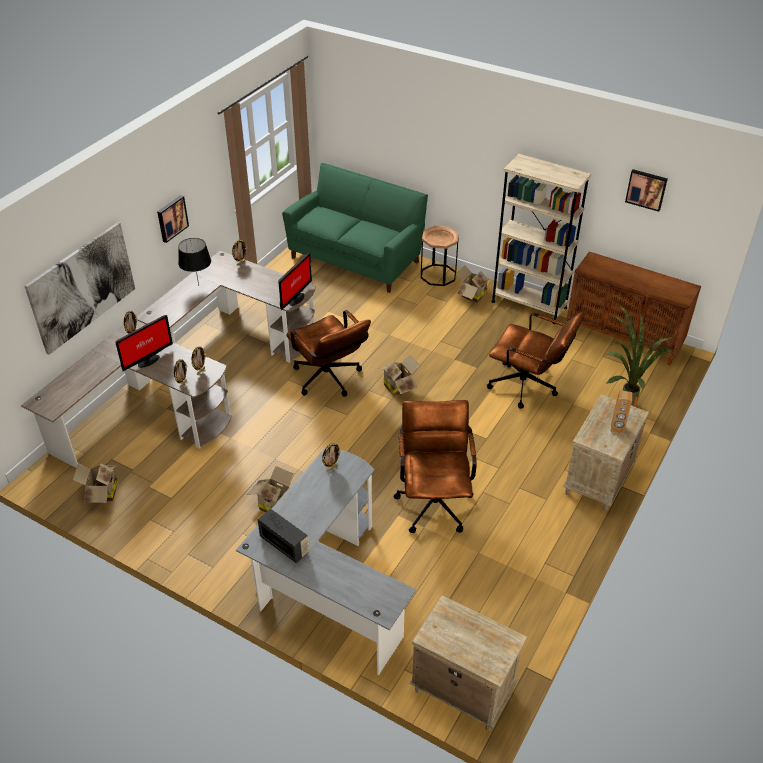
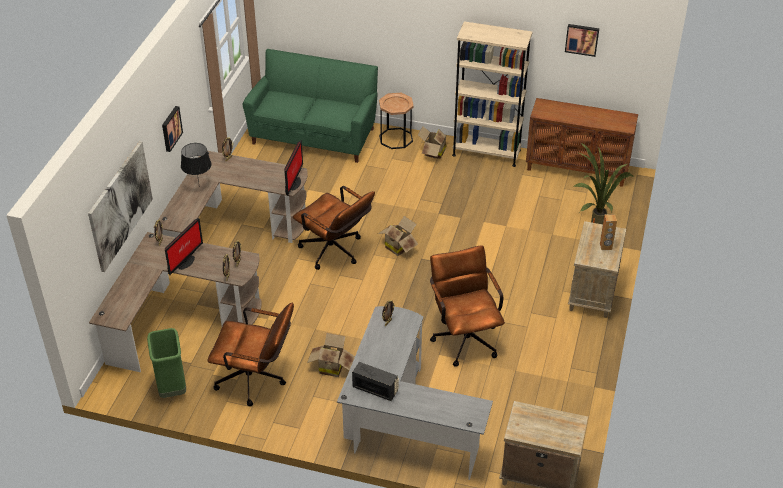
camera: 15 degrees left, 0 degrees up
(101, 494) = (172, 389): cardboard box -> green trash can
(528, 387) = (510, 226): brown office chair -> brown office chair (256, 380)

